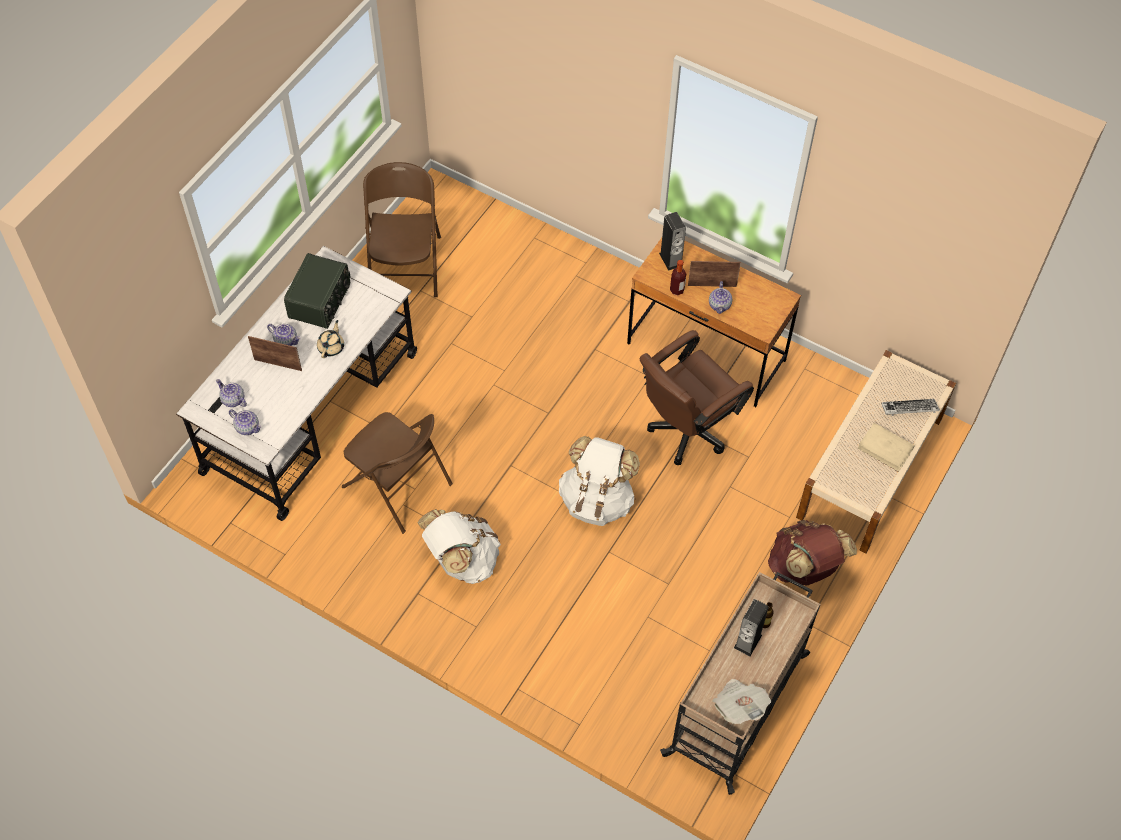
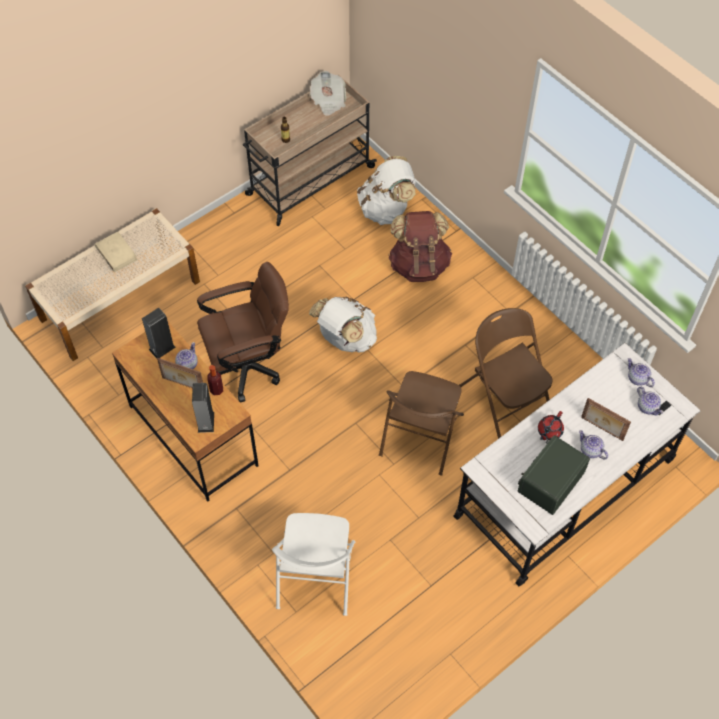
camera: 160 degrees left, 0 degrees up
(331, 347) = (549, 431): beige teapot -> red teapot
(406, 266) = (437, 619): brown chair -> brown chair (421, 434)
(462, 560) = (469, 325): white backpack -> white backpack (386, 209)
(529, 269) = (315, 574): none -> white chair
(748, 641) = (303, 133): speaker -> speaker (162, 348)
(804, 568) = (215, 246): brown backpack -> brown backpack (419, 265)
(909, 409) = (77, 276): keyboard -> none

